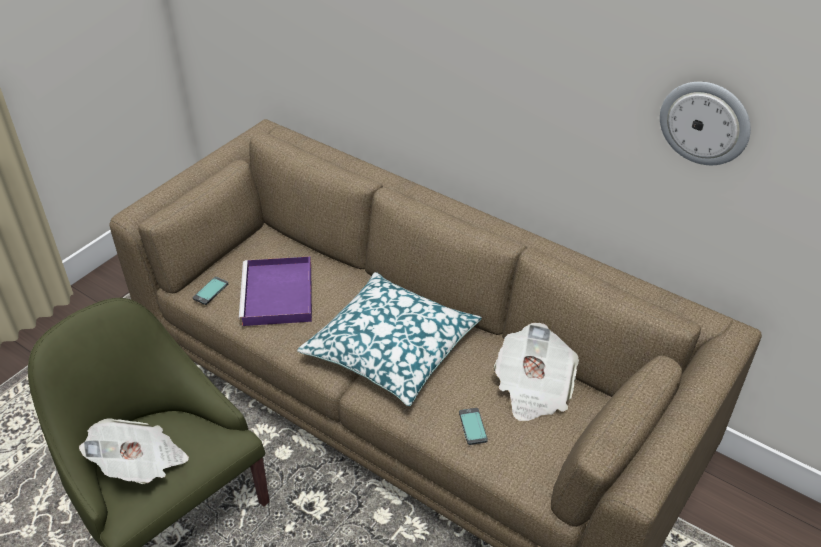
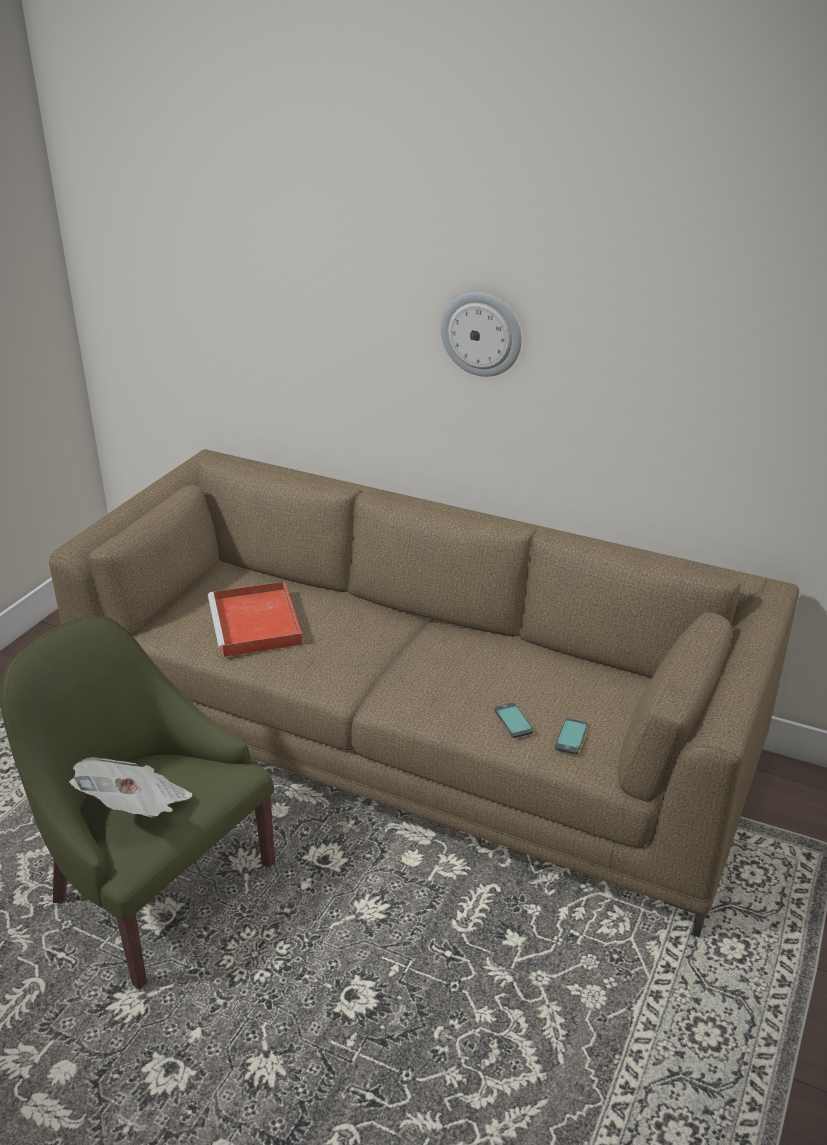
camera: 10 degrees left, 10 degrees down
(211, 291) = (176, 628): phone -> phone (571, 737)
(278, 295) = (256, 624): purple tray -> red tray
(391, 348) = (400, 661): pillow -> none
(533, 388) = (568, 679): newspaper -> none
(705, 122) = (714, 363): wall clock -> wall clock (482, 334)

